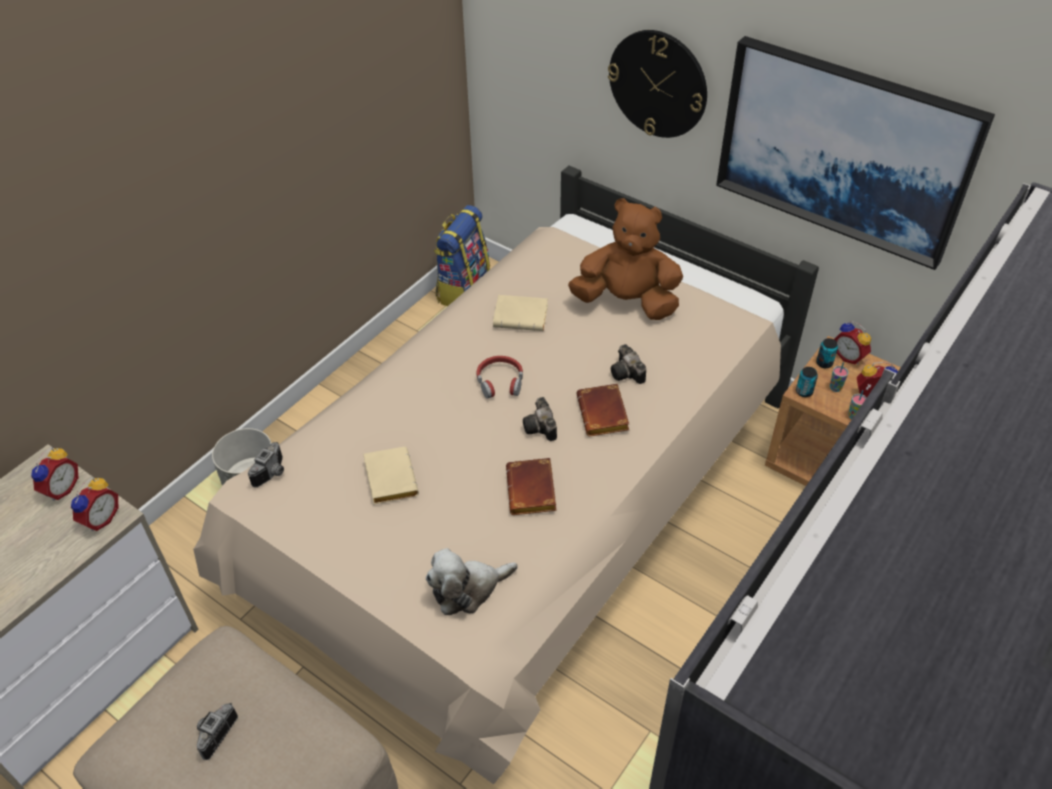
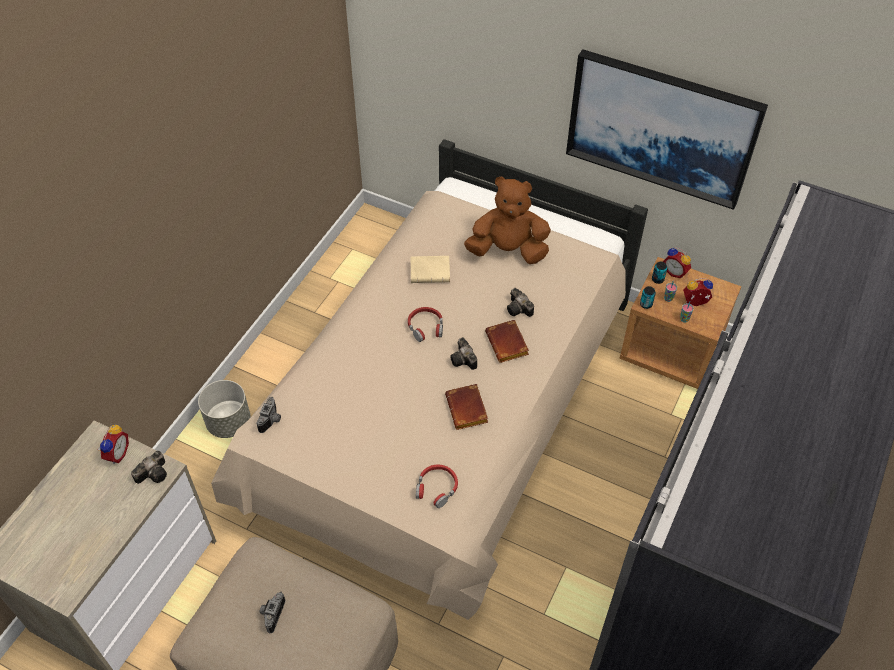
camera: 10 degrees left, 5 degrees up
(100, 519) = (154, 473): alarm clock -> camera
(388, 478) = (360, 413): beige book -> none
(463, 289) = (359, 238): backpack -> none
(468, 589) = (436, 488): plush toy -> red headphones
(658, 84) = (515, 80): wall clock -> none

